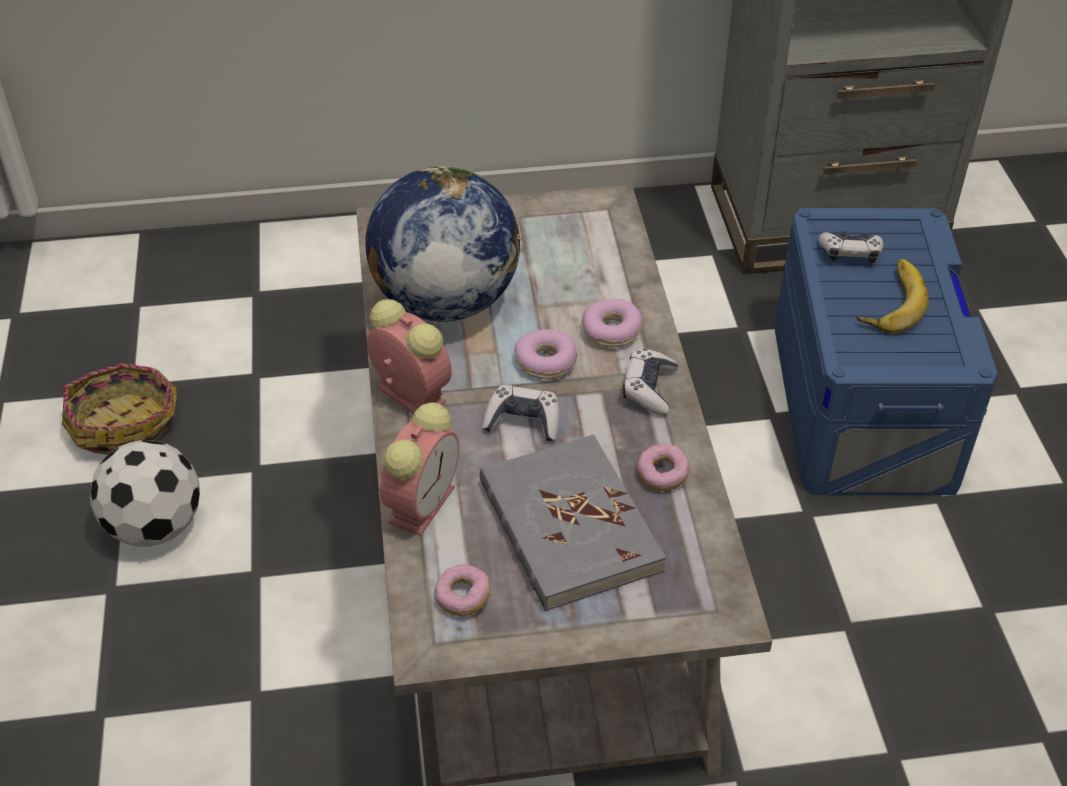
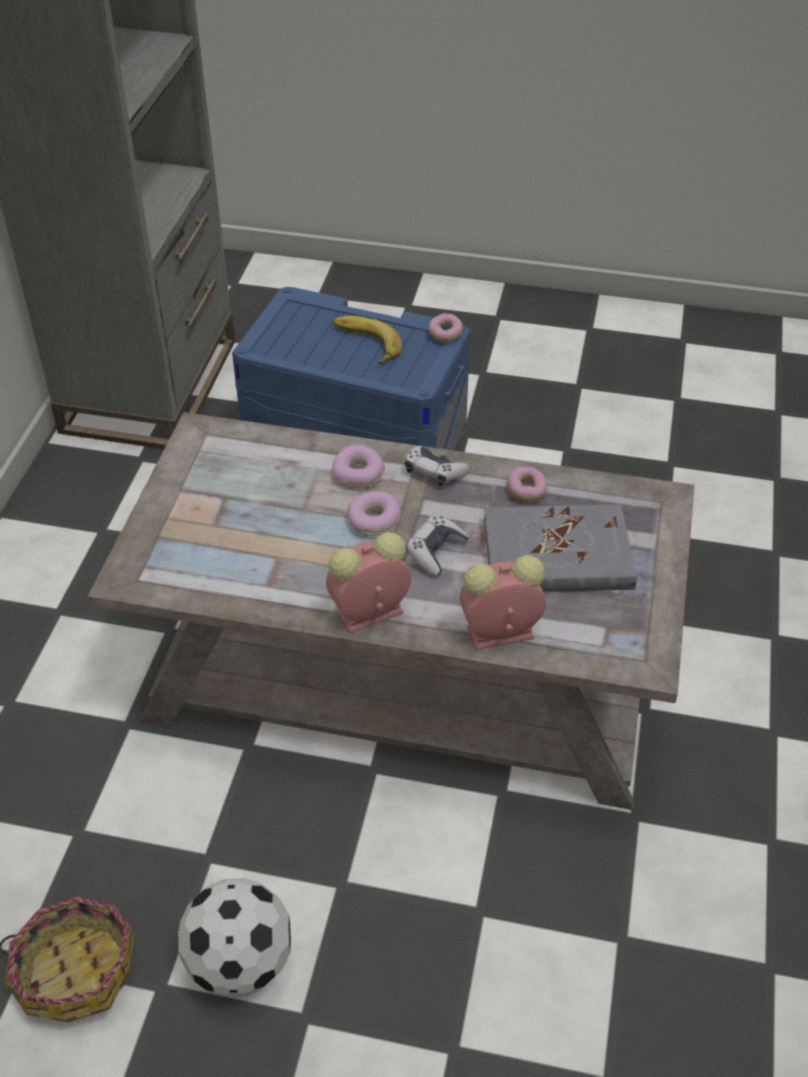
camera: 70 degrees left, 0 degrees up
(423, 502) = (497, 634): alarm clock -> alarm clock turned 60 degrees counterclockwise
(445, 301) = (263, 564): globe -> none
(463, 598) = (606, 633): donut -> donut (445, 334)
(850, 253) = (303, 344): game controller -> none

